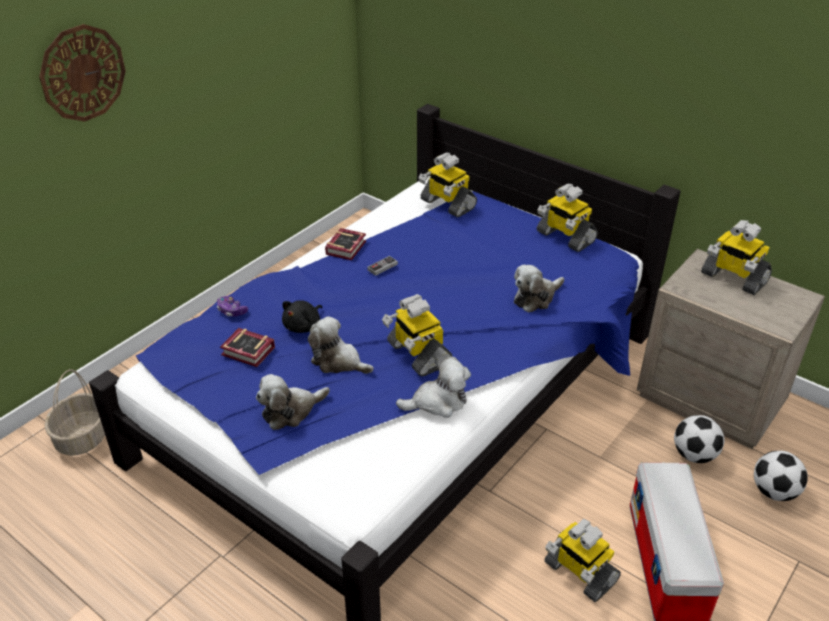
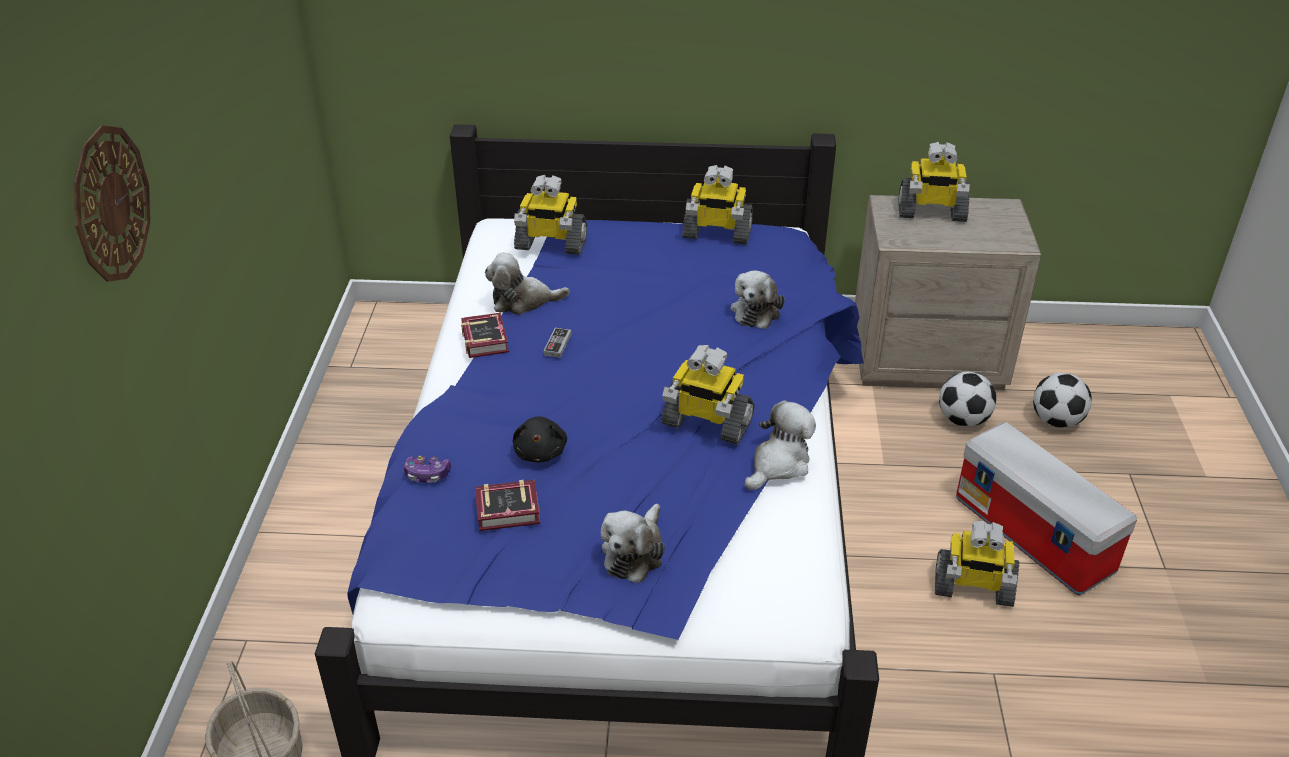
camera: 35 degrees left, 0 degrees up
(338, 361) = (625, 472): plush toy -> plush toy (523, 301)

